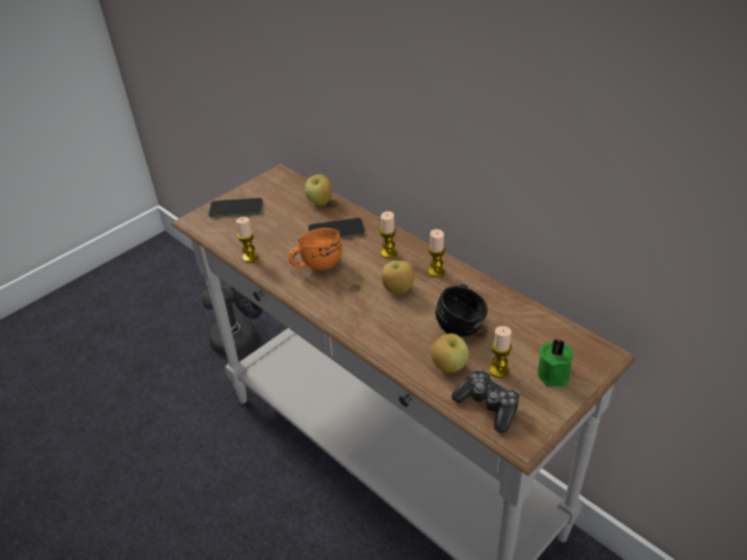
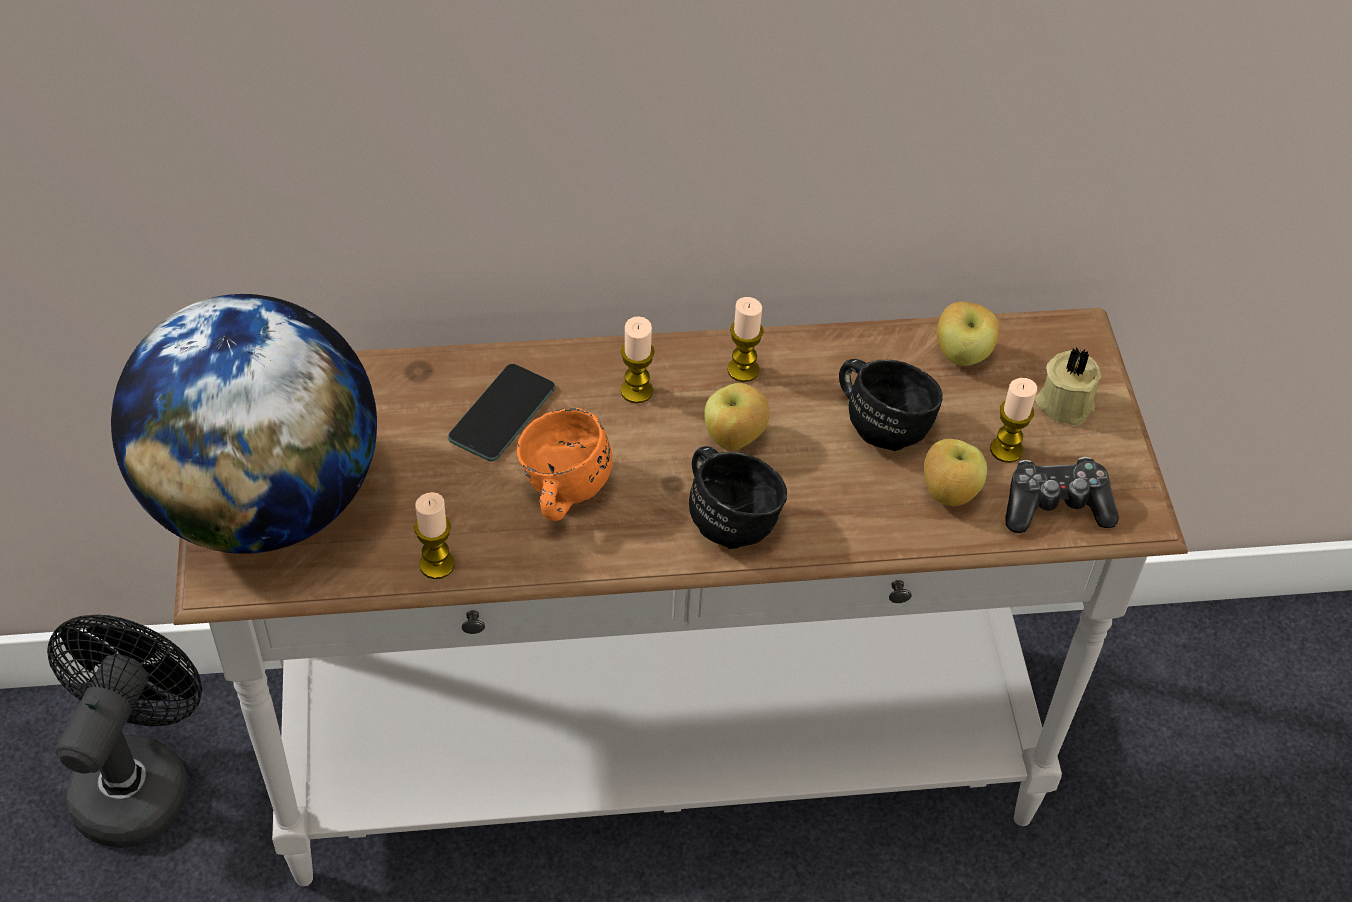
camera: 55 degrees left, 10 degrees up
(236, 208) = (264, 502): phone -> globe
(320, 202) = (396, 382): apple -> apple (962, 356)
(357, 311) = (730, 516): none -> black mug
(554, 373) = (1064, 401): green candle -> beige candle

